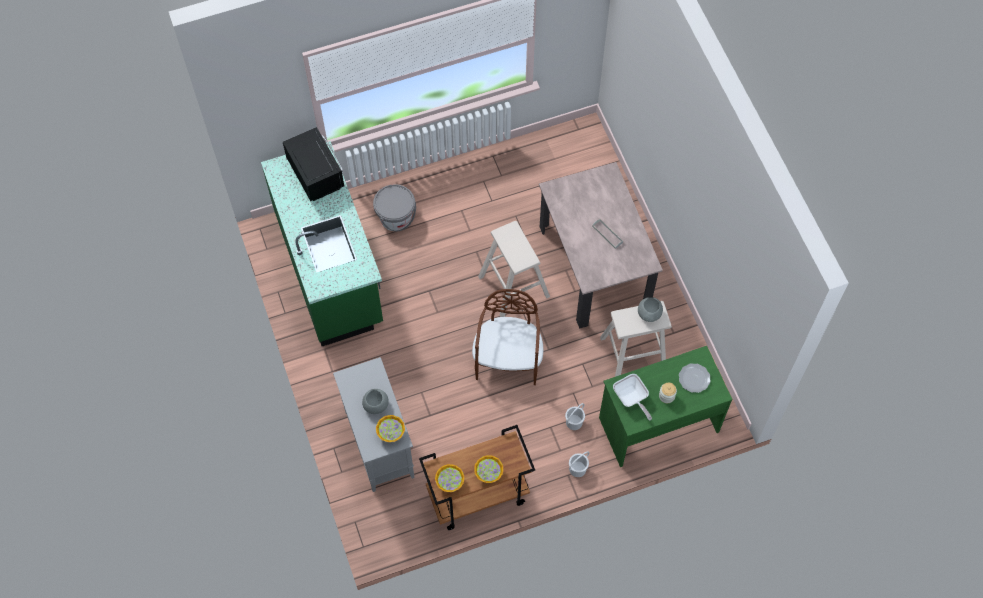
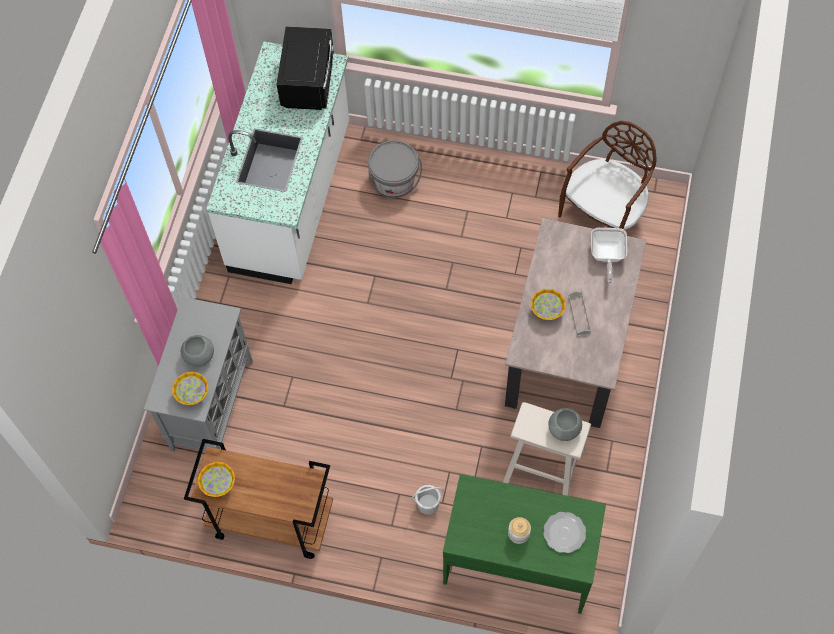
camera: 35 degrees right, 0 degrees up
(330, 269) = (292, 198): green counter -> white counter
(488, 473) = (265, 500): bowl -> bowl (547, 311)
(508, 359) = (406, 394): brown chair -> brown chair (604, 214)
(513, 286) = (466, 321): beige stool -> none
(578, 469) = (396, 557): white bucket -> none
(631, 399) = (476, 513): frying pan -> frying pan (606, 256)

